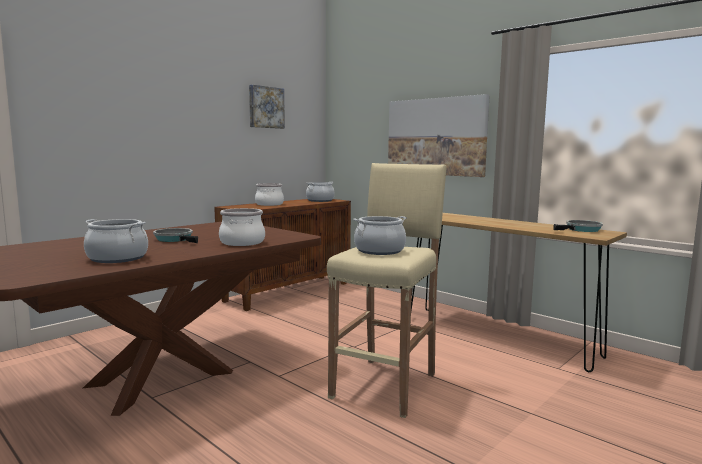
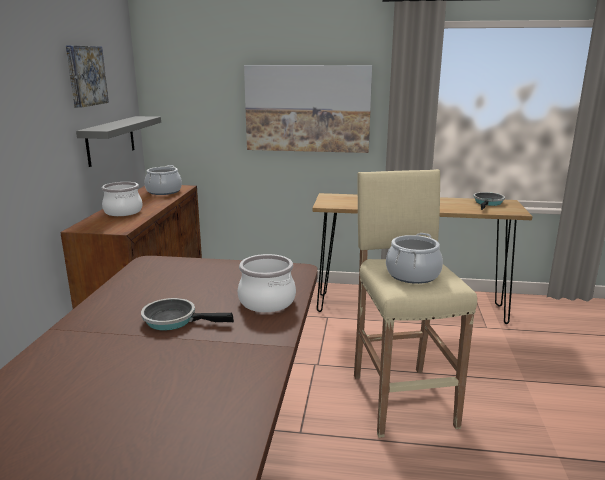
camera: 35 degrees left, 10 degrees up
(117, 258) = (206, 389): cooking pot -> none
(286, 157) = (110, 140): none -> grey shelf

